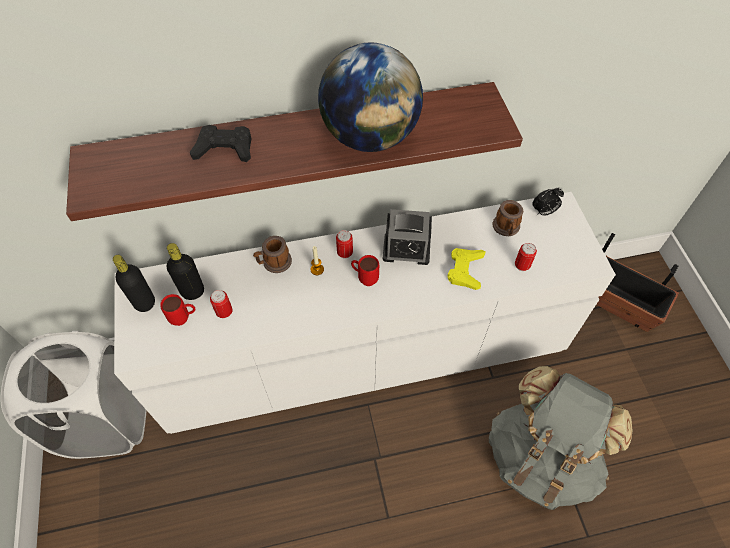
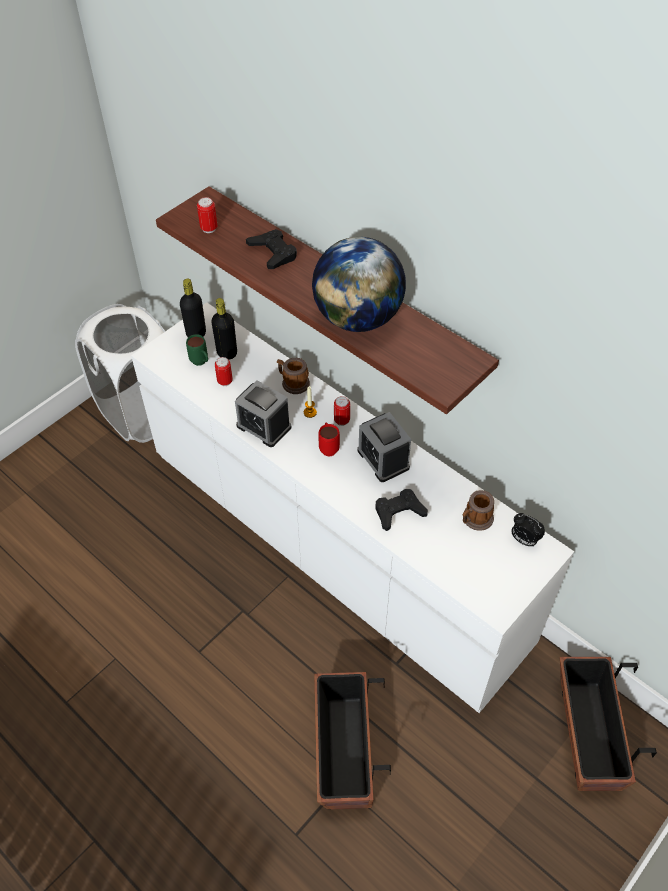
camera: 55 degrees right, 5 degrees down
(184, 318) = (201, 363): red mug -> green mug
(302, 312) = (264, 426): none -> alarm clock
(465, 270) = (399, 512): yellow game controller -> black game controller
(522, 265) = (442, 552): can -> can (209, 228)
(541, 457) = (344, 751): grey backpack -> planter

